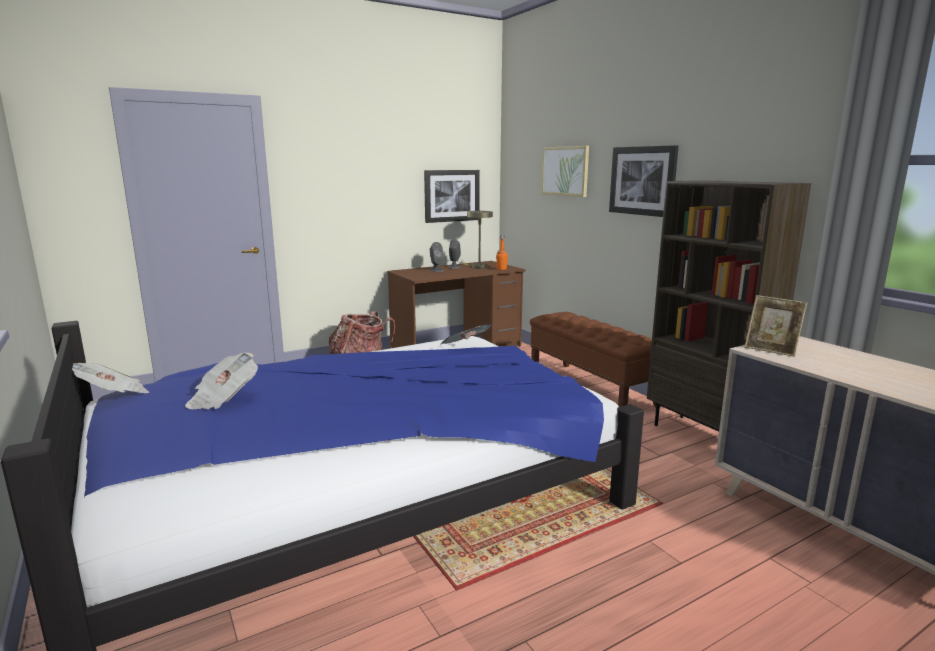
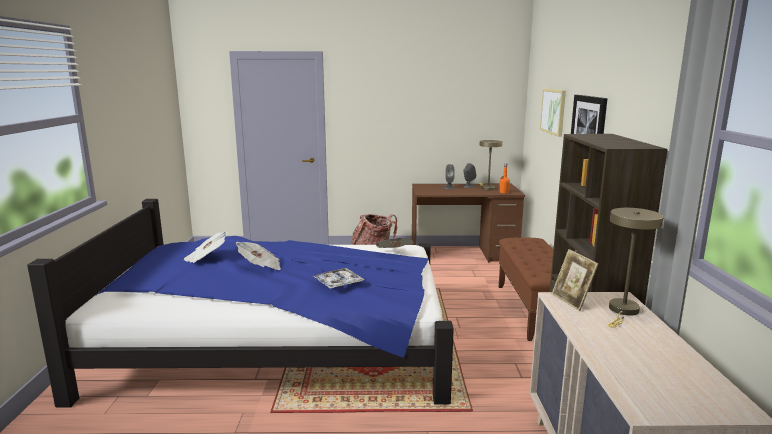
camera: 30 degrees right, 0 degrees up
(113, 395) = (164, 245): newspaper -> newspaper (260, 267)
(451, 195) = (475, 126): picture -> none
(467, 390) = (338, 283): none -> tray
(821, 350) = (623, 311): none -> beige table lamp

